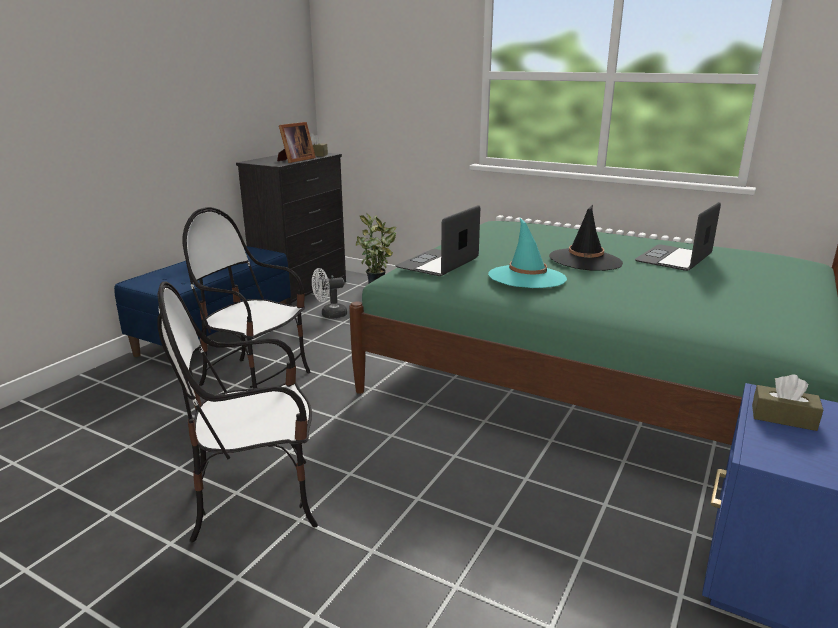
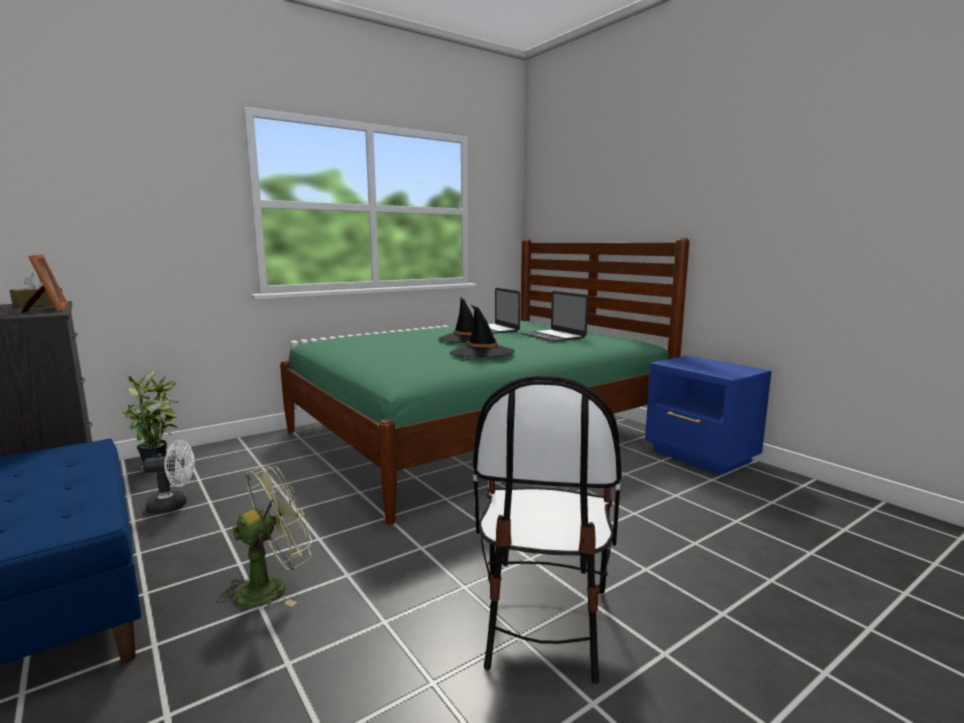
camera: 65 degrees left, 10 degrees down
(255, 380) = (271, 587): chair -> green fan
(330, 315) = (174, 506): white fan -> white fan turned 105 degrees counterclockwise
(438, 263) = (407, 364): laptop -> laptop (553, 336)
(527, 277) = (482, 353): turquoise hat -> black hat
(783, 417) = (691, 365): brown tissue box -> none

